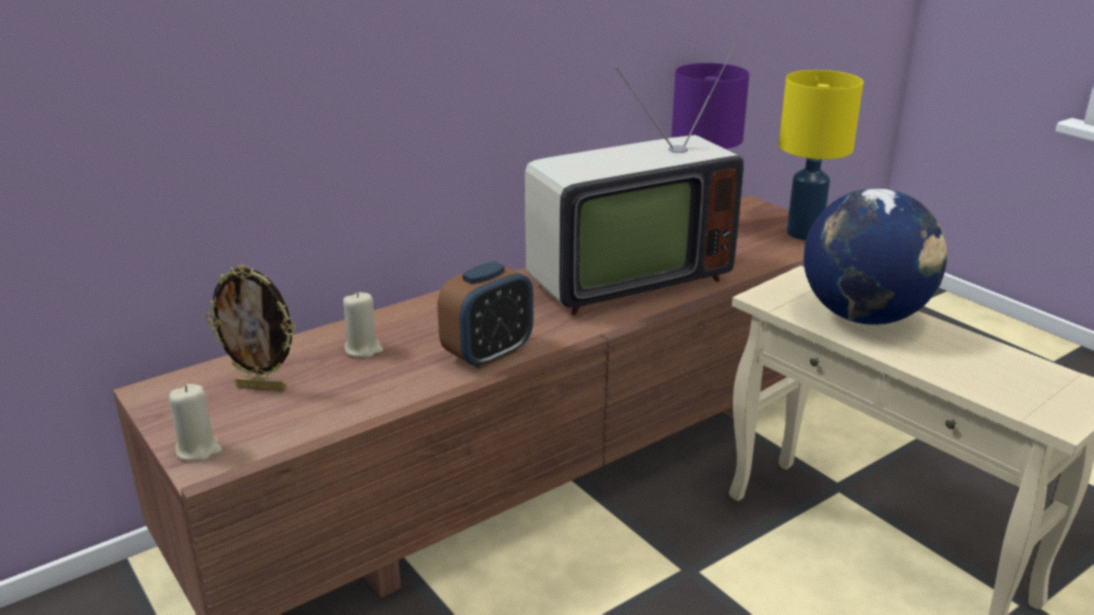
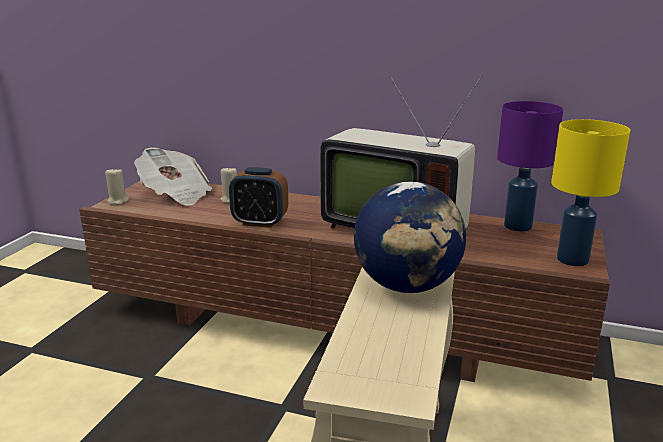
camera: 55 degrees right, 5 degrees down
(262, 387) = (175, 194): picture frame -> newspaper

